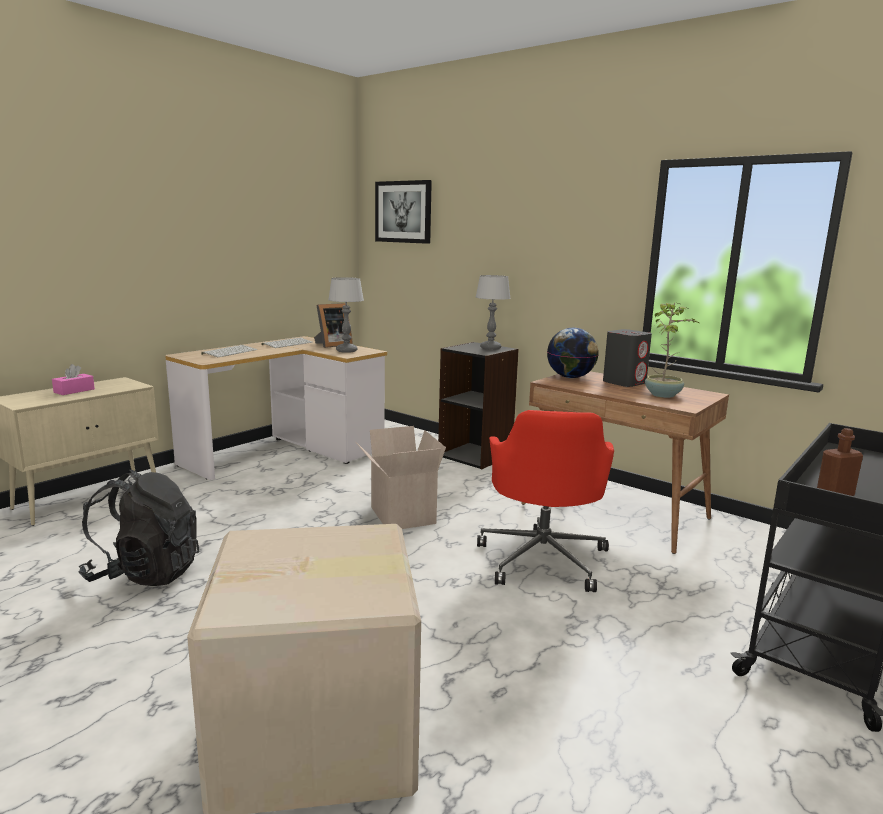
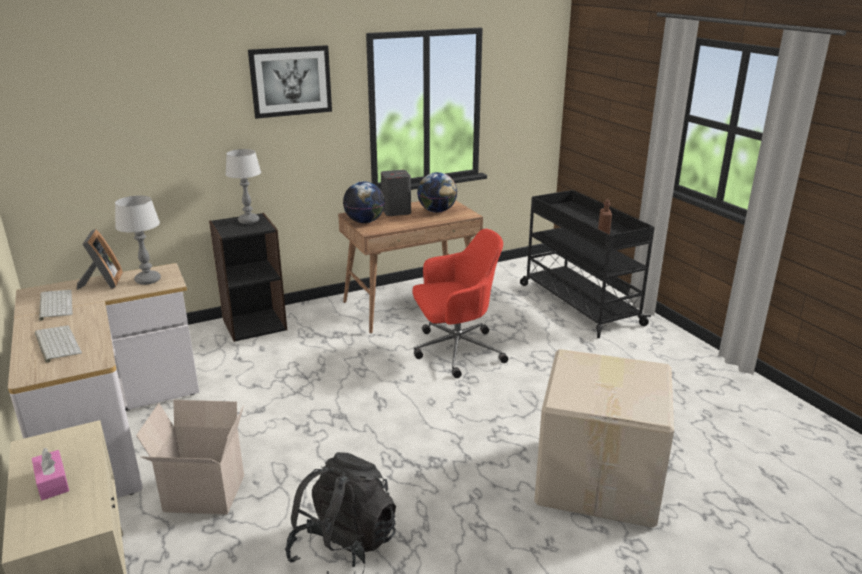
camera: 65 degrees left, 10 degrees up
(400, 515) = (342, 389): cardboard box -> cardboard box (202, 495)
(403, 212) = (67, 97): picture -> picture (291, 81)
(543, 558) = (455, 351): red office chair -> red office chair turned 45 degrees counterclockwise
(663, 395) = (437, 211): potted plant -> globe

